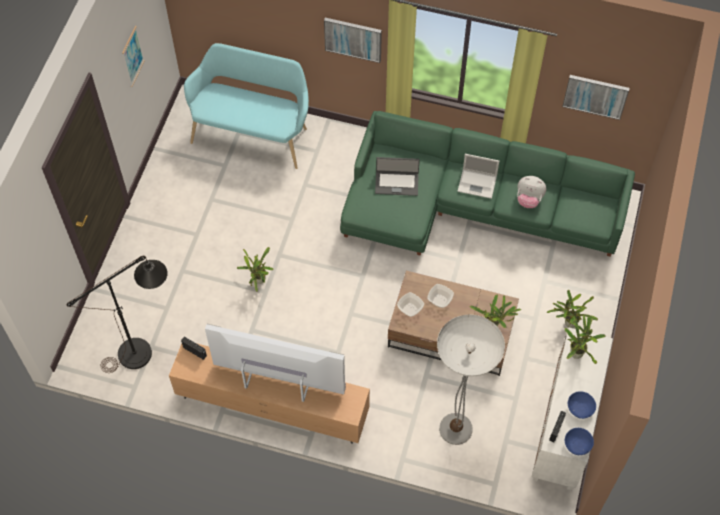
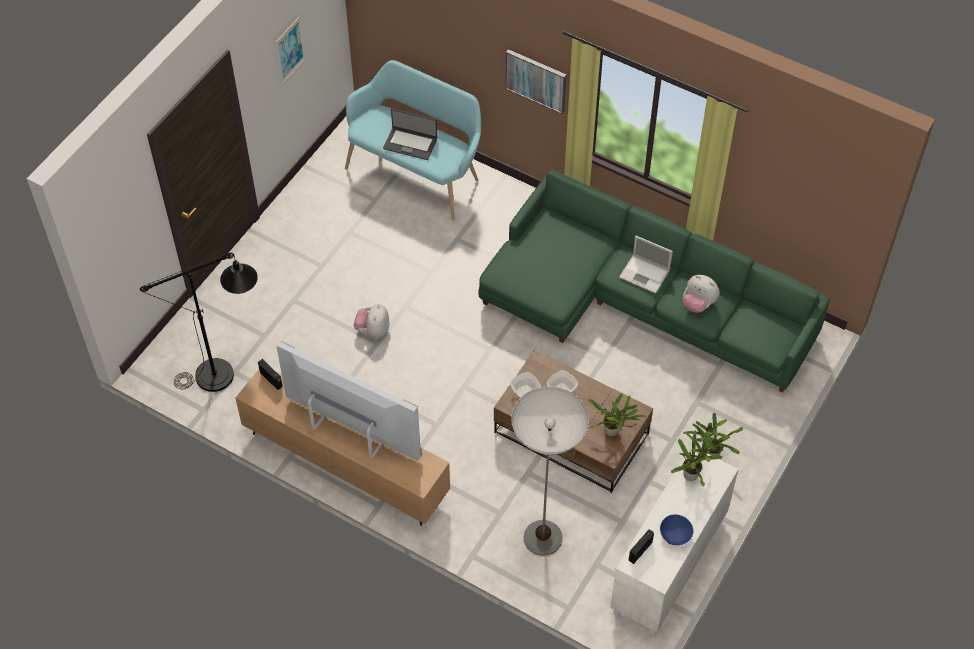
camera: 15 degrees right, 5 degrees down
(258, 281) = (373, 330): potted plant -> plush toy
(396, 183) = (553, 254): laptop -> laptop (410, 143)
(577, 445) = (659, 573): blue bowl -> none
(595, 96) = (792, 196): picture -> none

